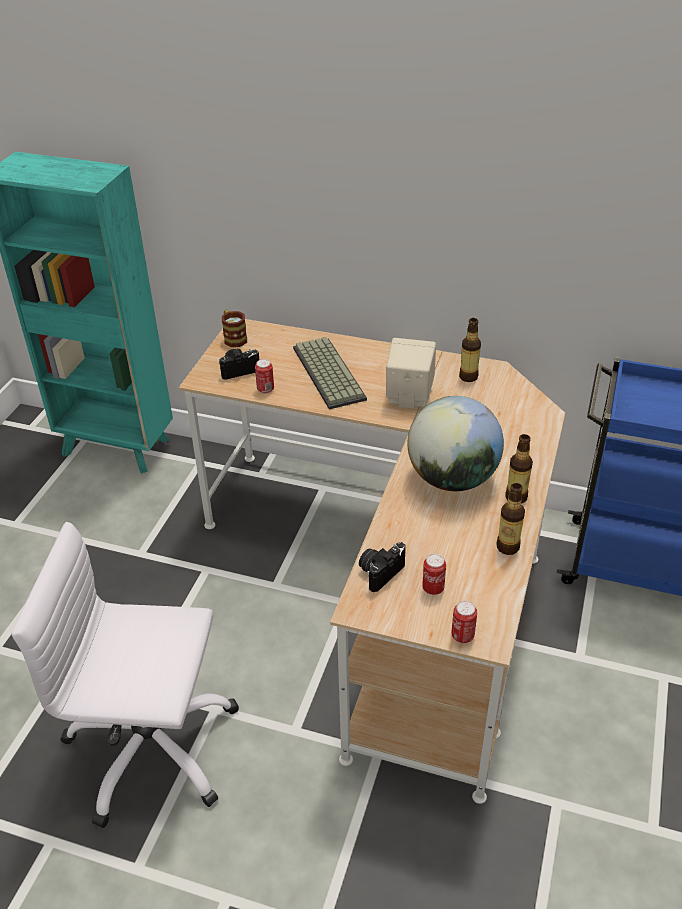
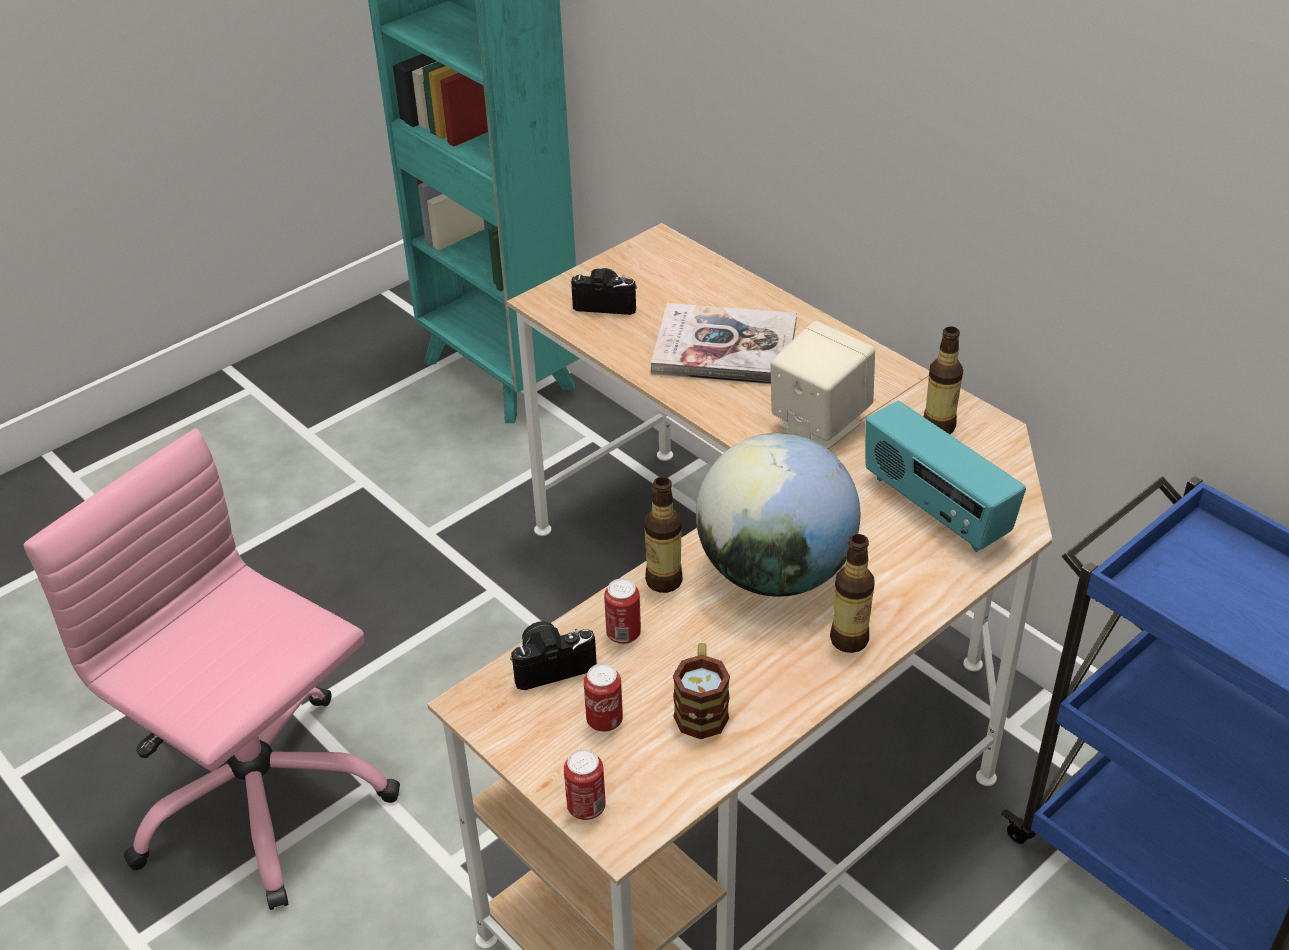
camera: 30 degrees right, 0 degrees up
(151, 748) = (259, 798): white office chair -> pink office chair
(233, 338) = (638, 254): mug -> mug (701, 707)
(265, 389) = (618, 344): can -> can (623, 634)
(326, 373) = (724, 348): keyboard -> book
(500, 418) = (934, 509): none -> radio
(508, 547) = (768, 709): bottle -> bottle (664, 581)

